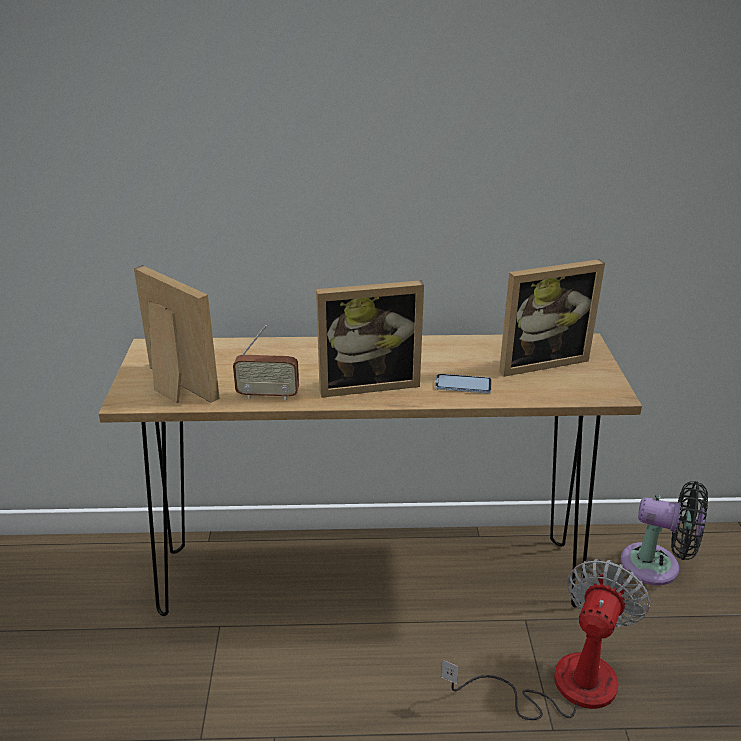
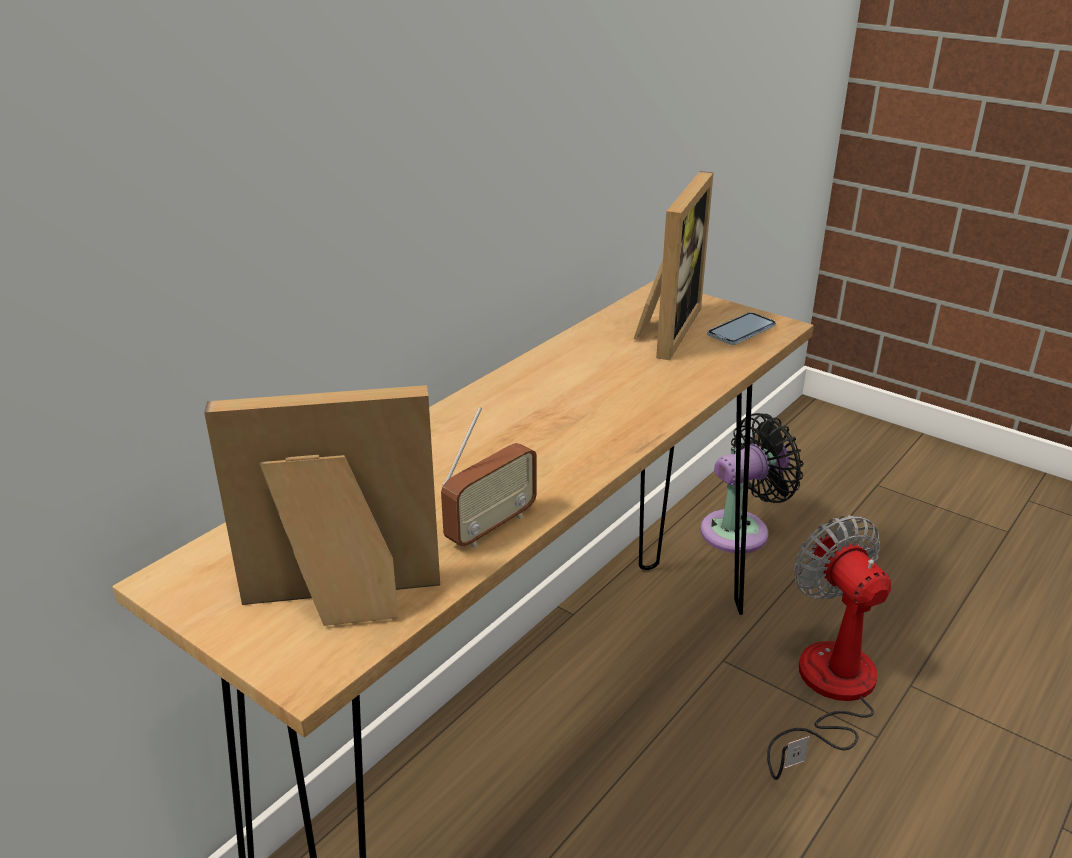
camera: 50 degrees left, 0 degrees up
(367, 383) = (566, 443): picture frame -> none
(463, 385) = (655, 389): phone -> phone (741, 330)

